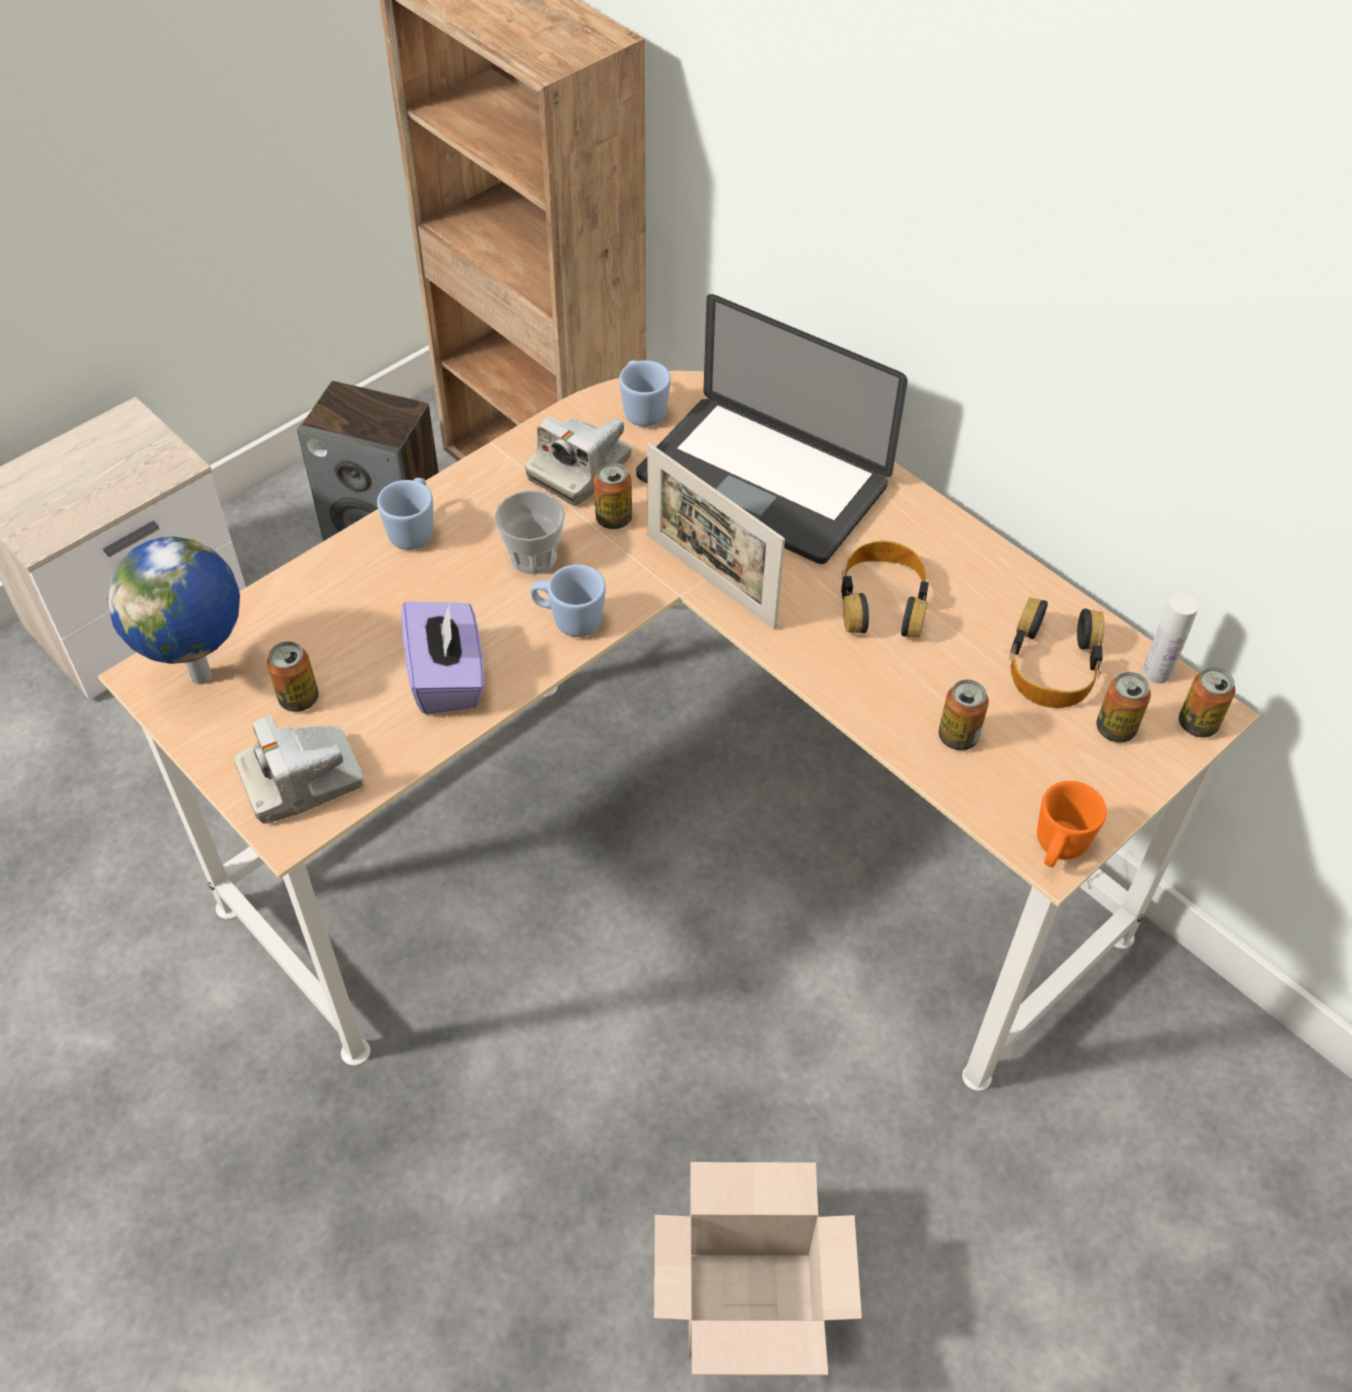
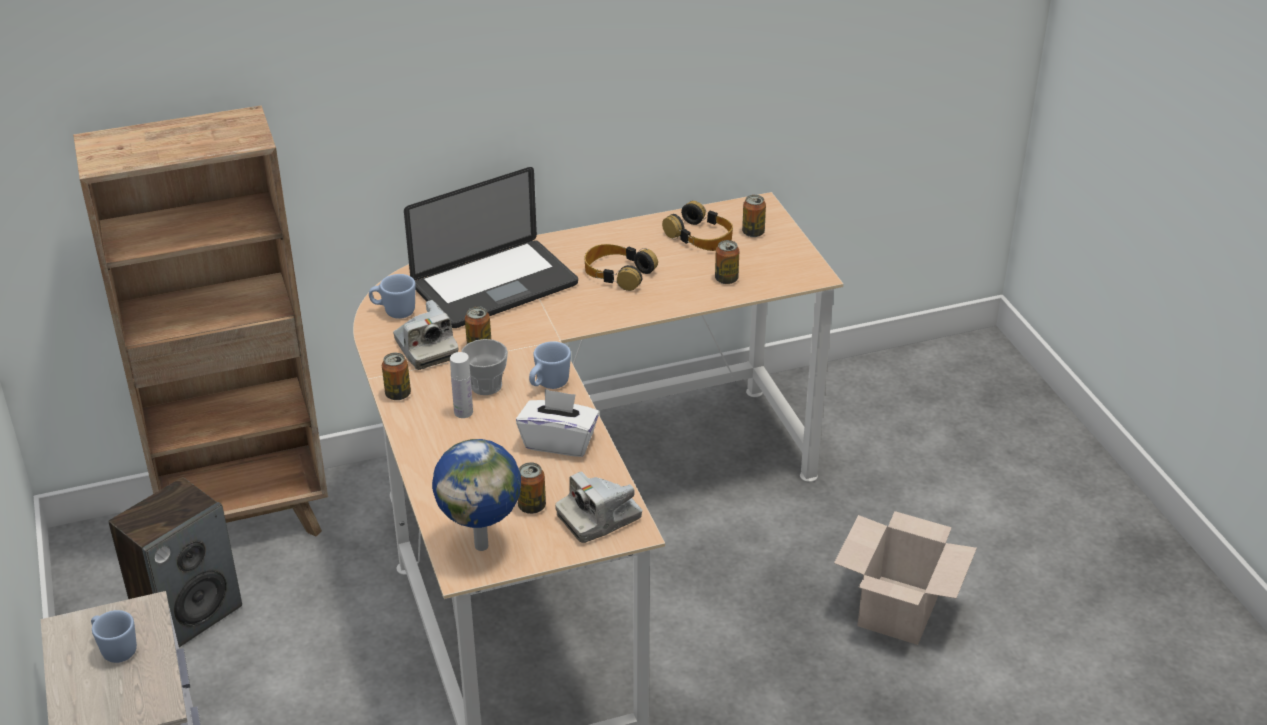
camera: 65 degrees left, 15 degrees down
(302, 780) = (599, 518): camera -> camera turned 60 degrees clockwise
(414, 530) = (422, 427): blue mug -> blue mug (115, 649)
(448, 677) = (559, 442): purple tissue box -> white tissue box
(710, 581) = (558, 326): picture frame -> none
(1057, 849) = (813, 273): orange mug -> none
(1156, 672) = (726, 209): white bottle -> white bottle (463, 412)
(1197, 724) = (766, 209): can -> can (398, 394)

